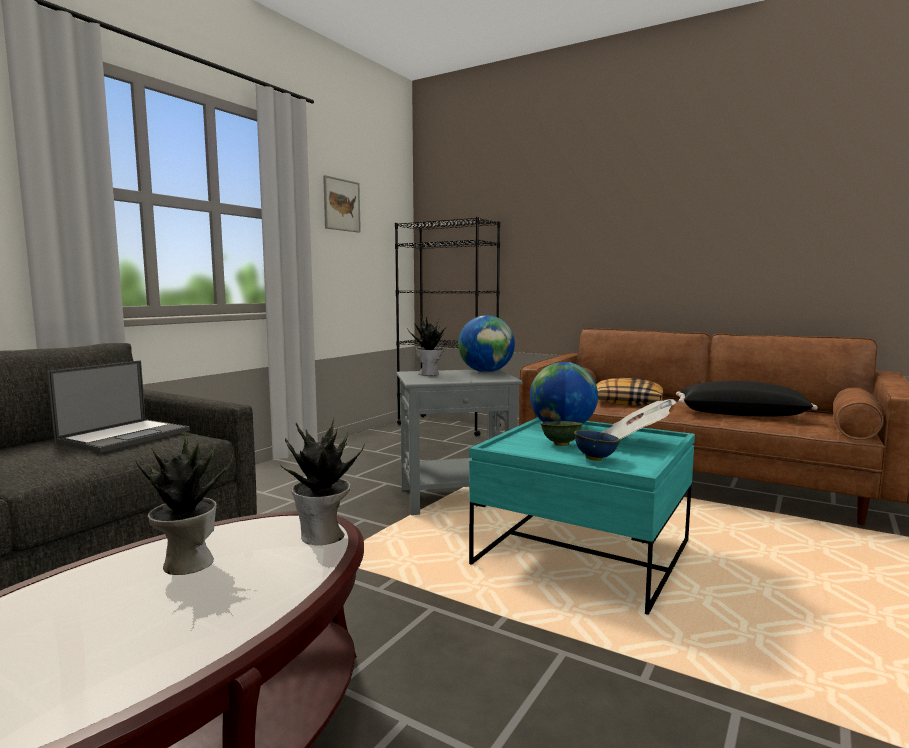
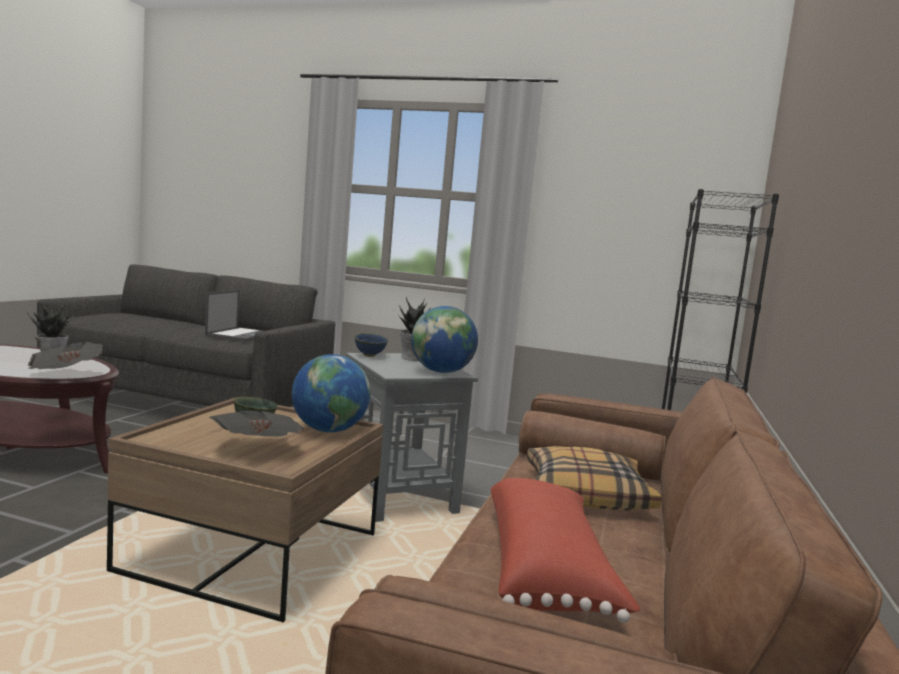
camera: 75 degrees right, 0 degrees up
(125, 436) = (241, 335): laptop -> laptop turned 90 degrees counterclockwise
(322, 537) = (65, 375): potted plant -> newspaper
(341, 205) = (607, 184): picture -> none
(583, 552) = (253, 552): turquoise coffee table -> brown coffee table
(594, 459) = (196, 431): blue bowl -> blue bowl (370, 356)
(740, 414) = (547, 571): black pillow -> red pillow

